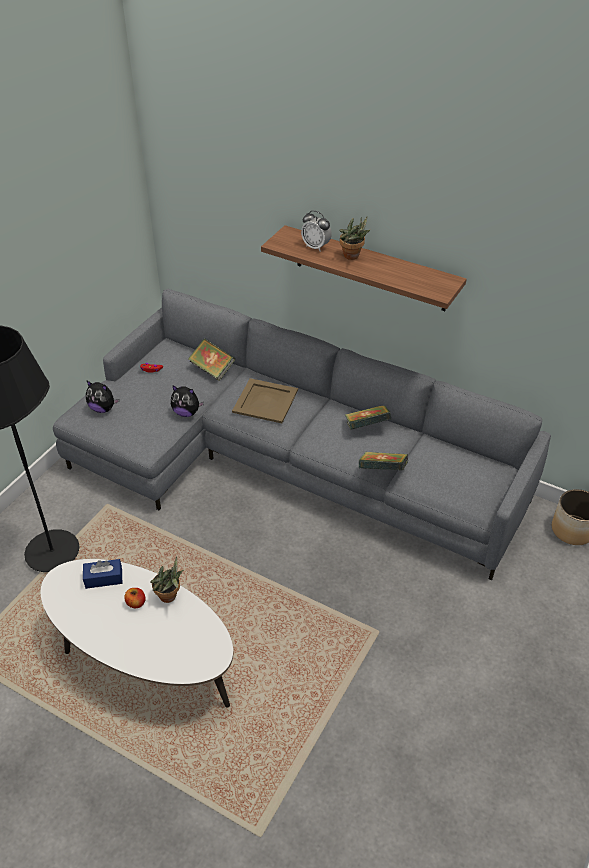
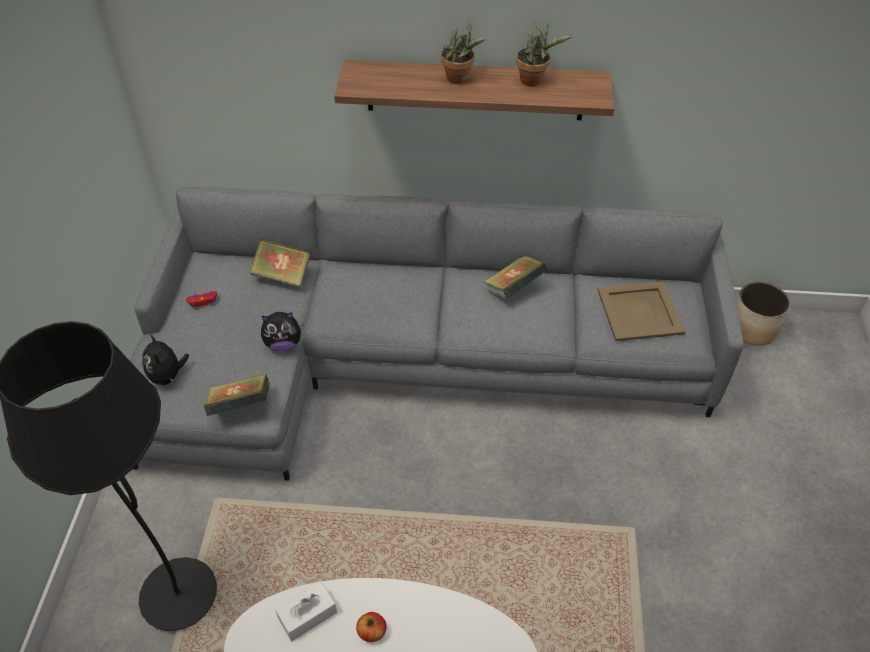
camera: 25 degrees left, 5 degrees up
(103, 408) = (168, 376): plush toy -> plush toy turned 75 degrees clockwise
(103, 578) = (308, 615): blue tissue box -> white tissue box
(170, 597) = (411, 603): potted plant -> potted plant (534, 81)
(265, 401) = (375, 296): beige tray -> beige tray (639, 312)
(316, 247) = (405, 78): alarm clock -> none
(382, 471) = (564, 337): book -> book (240, 406)

